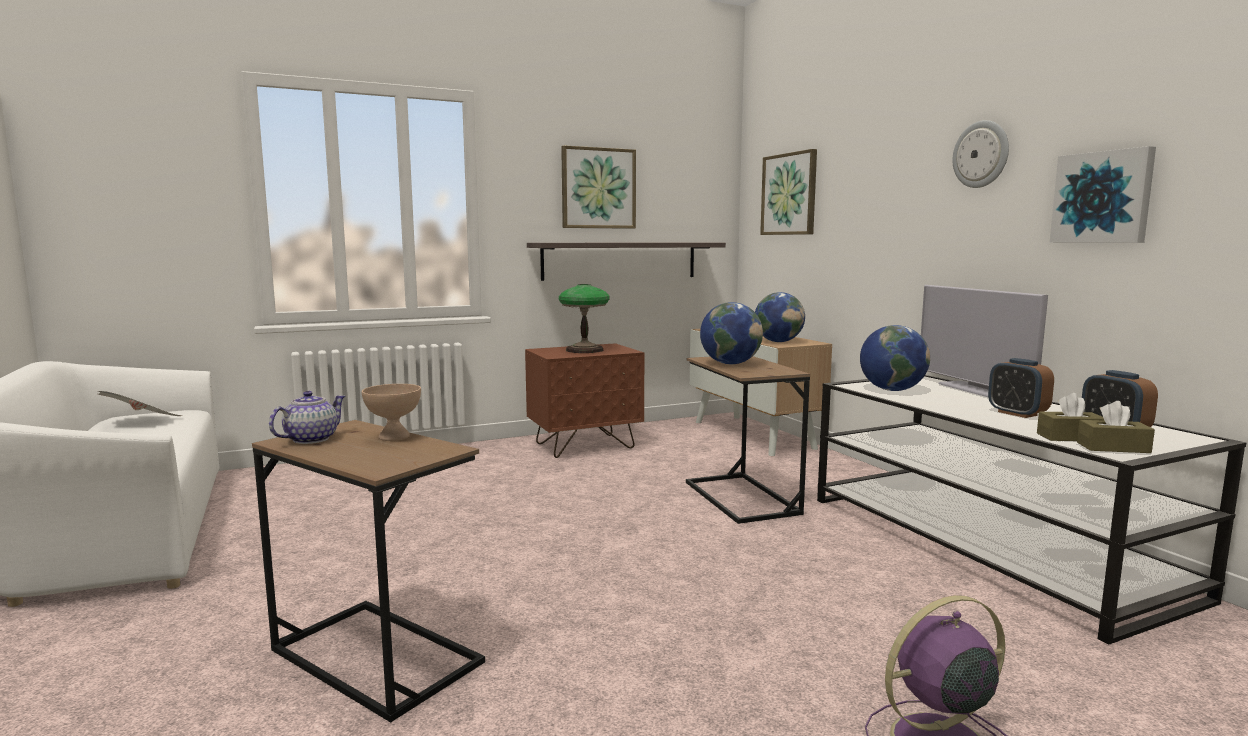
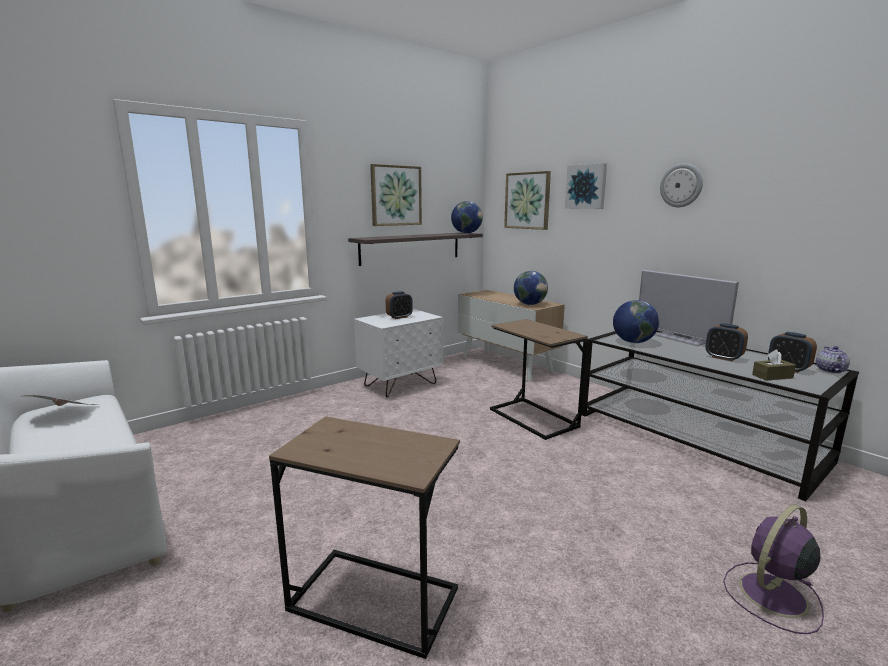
camera: 15 degrees left, 5 degrees up
(310, 439) = (315, 445): teapot -> teapot (830, 370)
(394, 437) = (381, 434): beige bowl -> none
(584, 350) = (399, 317): table lamp -> alarm clock
(585, 446) = (400, 385): brown nightstand -> white nightstand
(730, 363) = (527, 329): globe -> globe (466, 233)
(1103, 197) = (769, 220): picture -> picture (586, 186)
(1113, 447) = (804, 383): brown tissue box -> none

